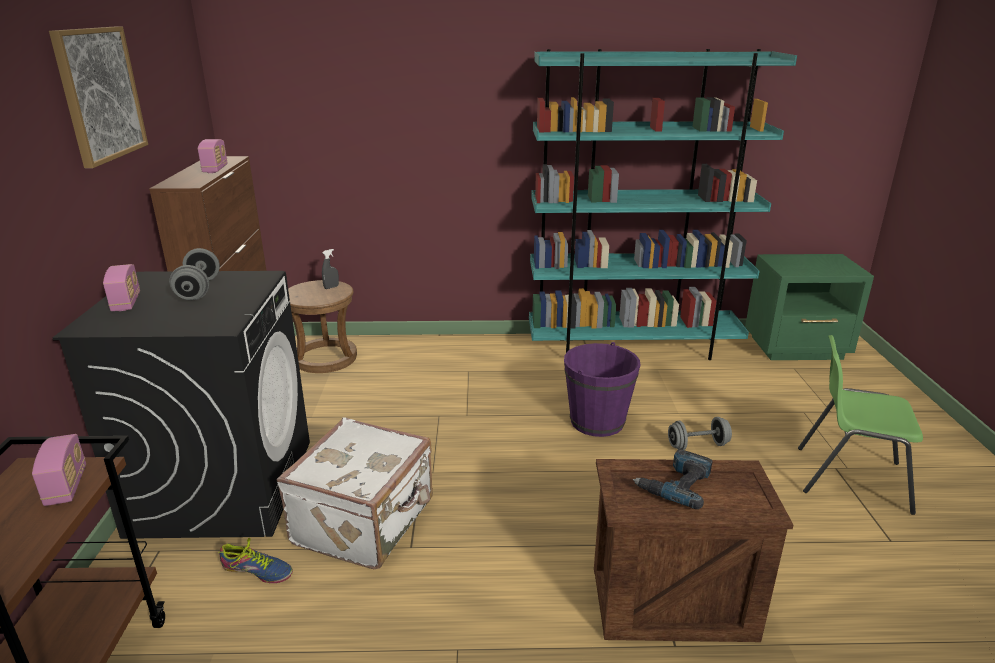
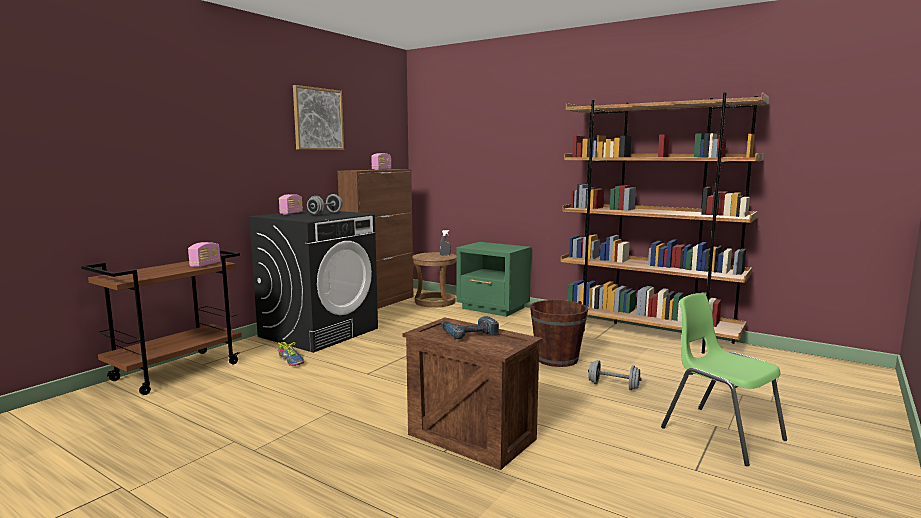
camera: 35 degrees right, 15 degrees down
(366, 522) = (360, 360): white suitcase -> none
(597, 421) = (557, 359): purple bucket -> brown bucket
(633, 347) = (647, 335): turquoise bookcase -> brown bookcase
(798, 348) = (805, 364): green nightstand -> green nightstand (493, 308)

